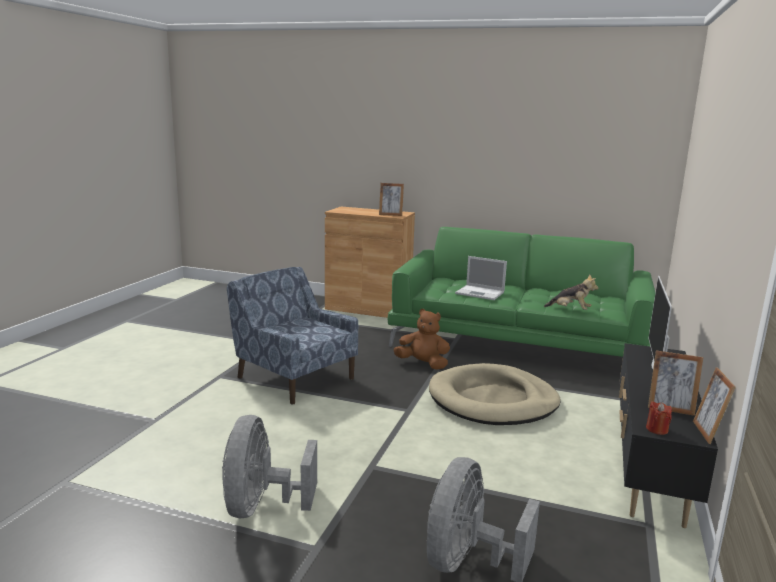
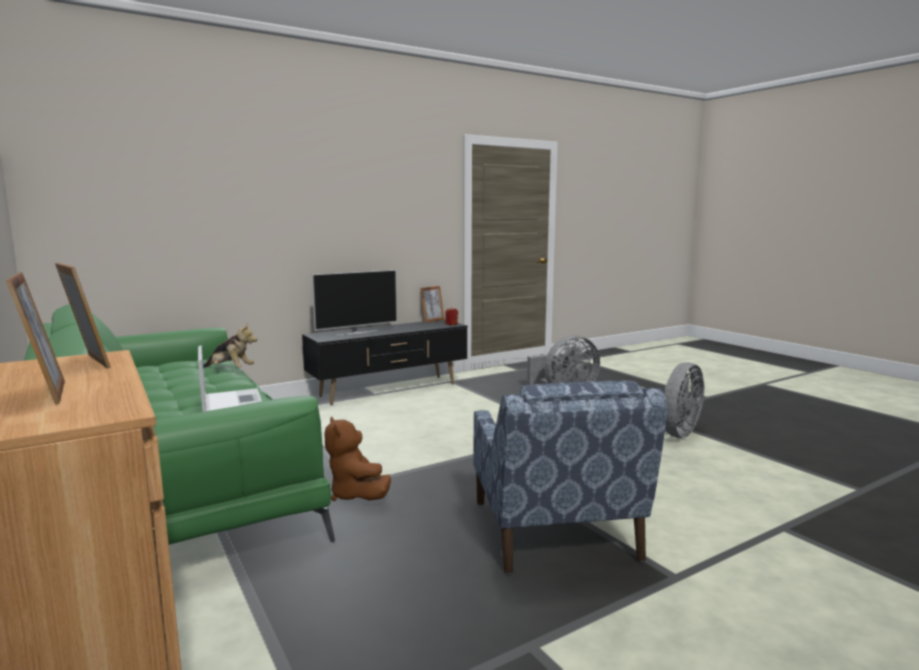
camera: 140 degrees left, 5 degrees down
(493, 400) = (382, 440): beige dog bed -> none
(570, 310) = (230, 370): plush toy -> plush toy turned 135 degrees clockwise
(670, 409) = (419, 325): picture frame -> picture frame (46, 394)

